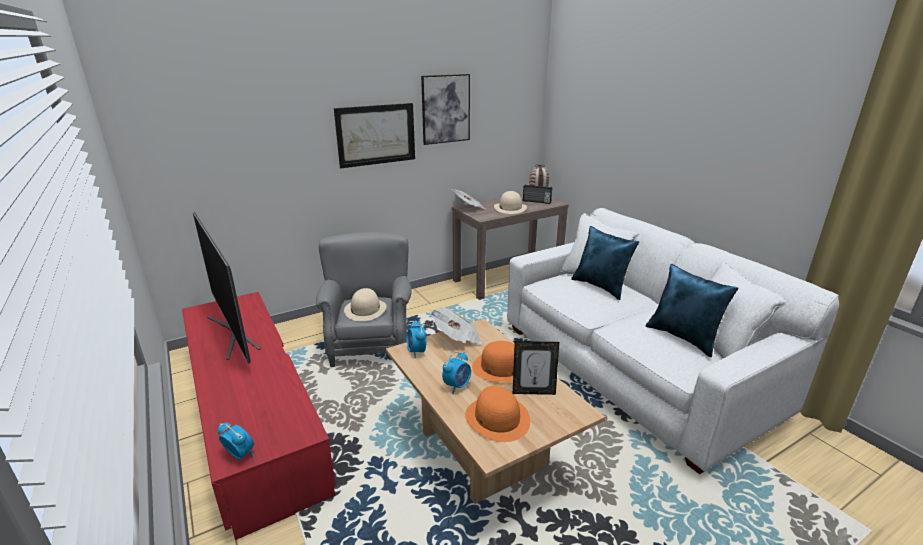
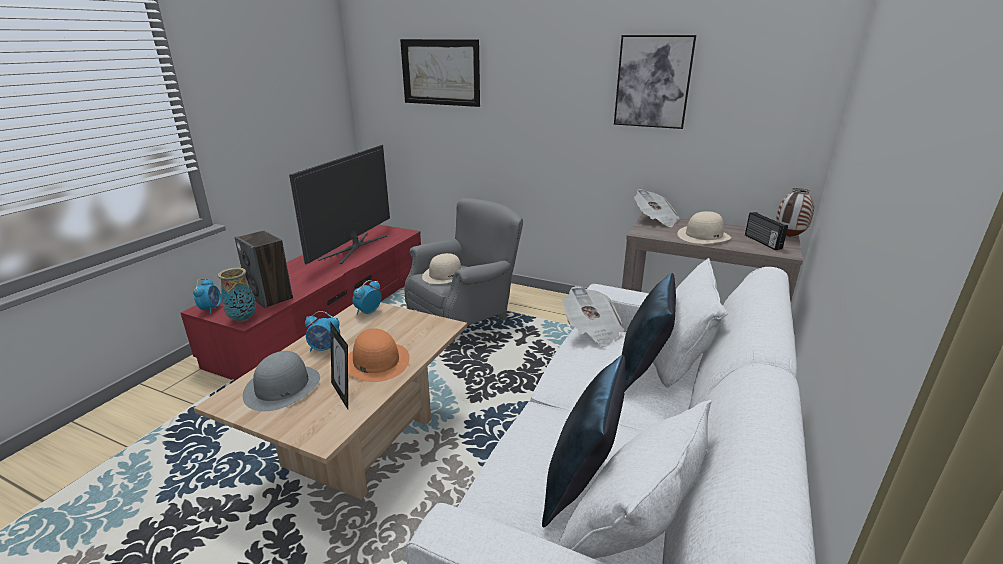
camera: 55 degrees right, 0 degrees up
(273, 407) = (271, 297): none -> speaker
(300, 434) = (243, 319): none -> vase
(376, 134) = (556, 103): picture -> picture (441, 72)
(457, 338) = (410, 322): newspaper -> newspaper (592, 330)
(497, 418) = (282, 387): orange hat -> grey hat

